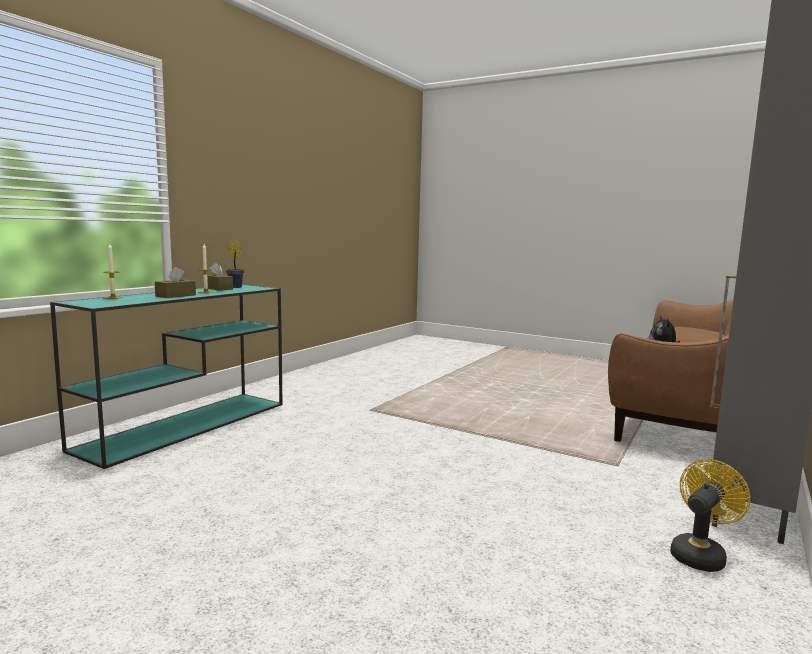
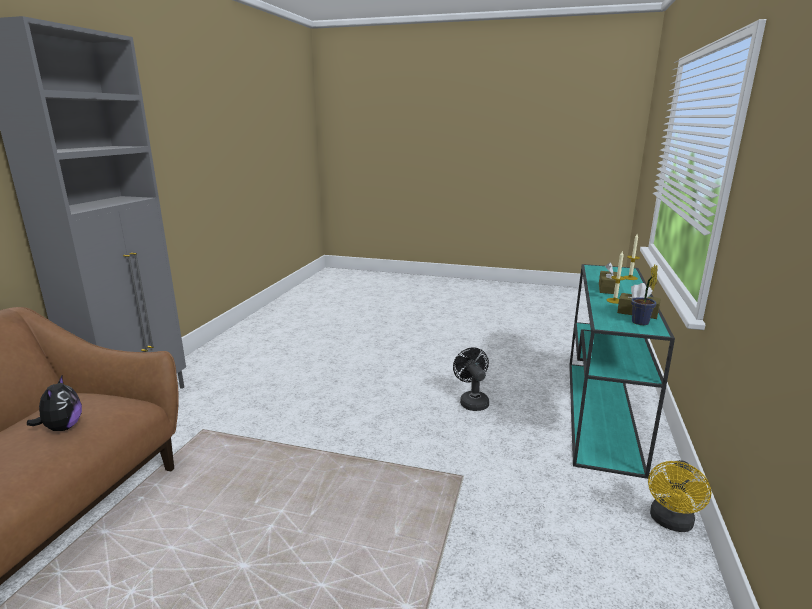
camera: 165 degrees right, 10 degrees up
(300, 450) = (472, 401): none -> black fan
(700, 554) = (211, 370): yellow fan -> yellow fan (671, 522)

